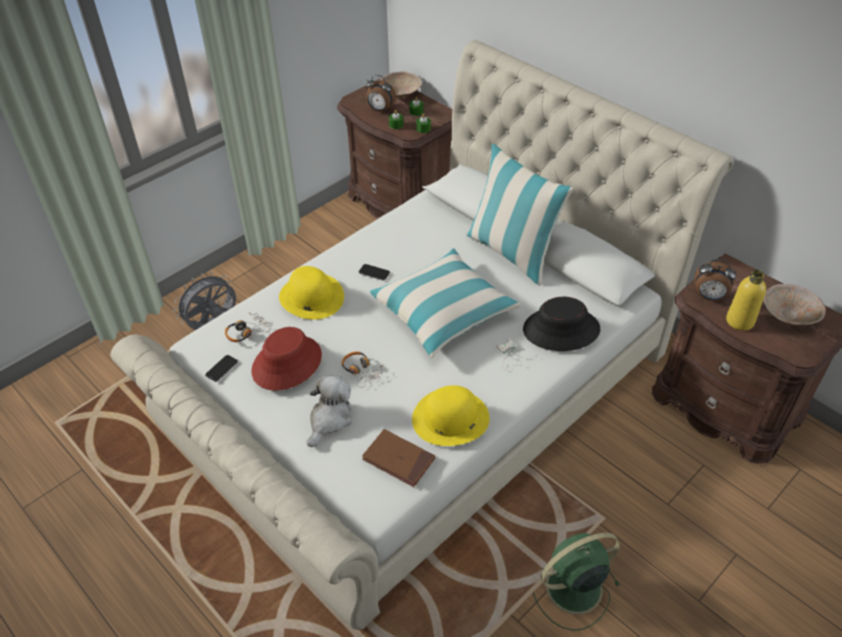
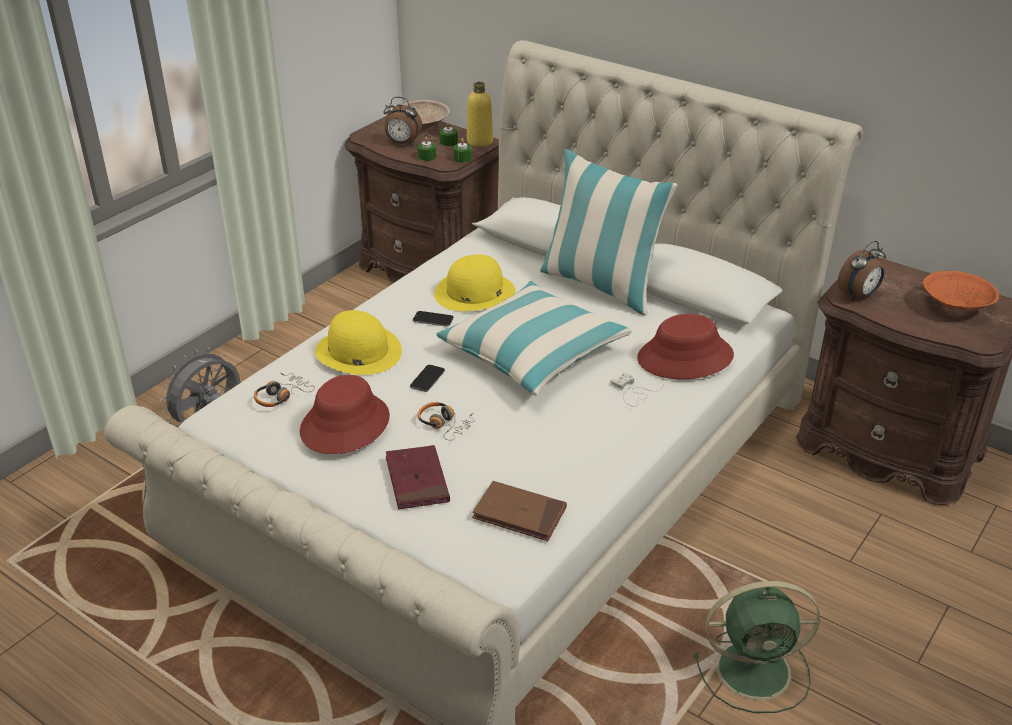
camera: 10 degrees left, 10 degrees down
(221, 369) = (257, 440): phone -> phone (427, 379)
(329, 419) = (417, 480): plush toy -> red book
(450, 418) = (573, 463): yellow hat -> yellow hat (474, 292)
(561, 330) = (685, 358): black hat -> red hat
(571, 588) = (756, 670): green fan -> green fan turned 150 degrees counterclockwise
(709, 297) = (858, 296): alarm clock -> alarm clock turned 45 degrees counterclockwise
(740, 321) = (902, 316): yellow bottle -> yellow bottle (479, 141)
(789, 315) = (956, 305): beige bowl -> orange bowl

